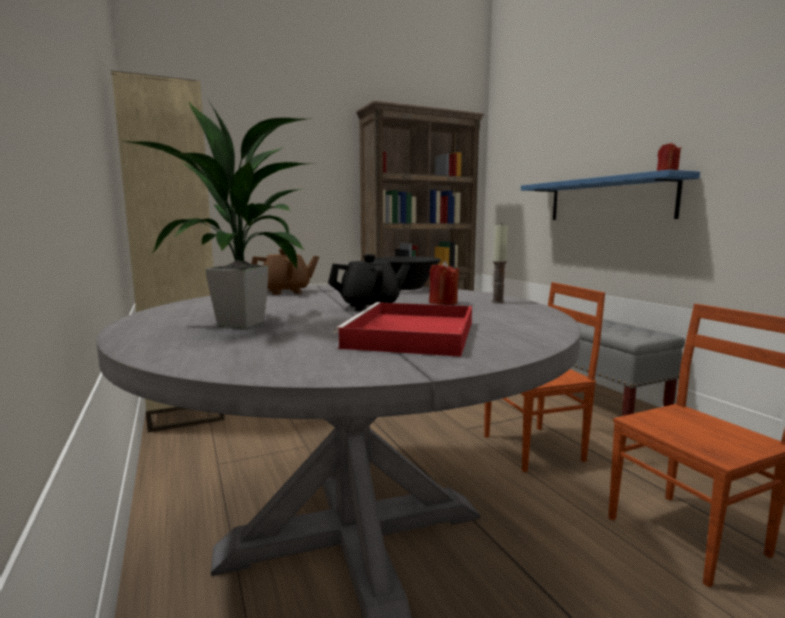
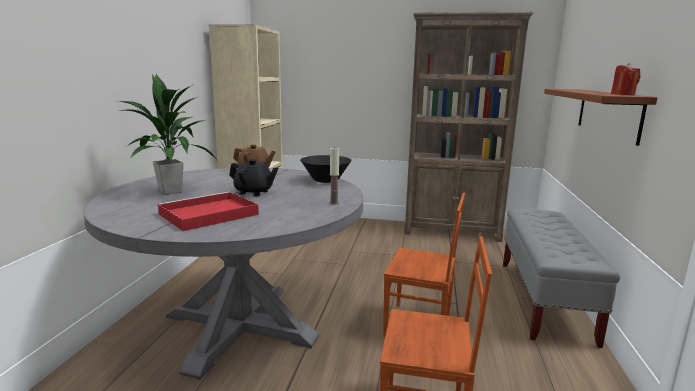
camera: 35 degrees right, 5 degrees up
(443, 303) = (300, 197): red candle -> none
(608, 200) = (607, 113): blue shelf -> brown shelf

